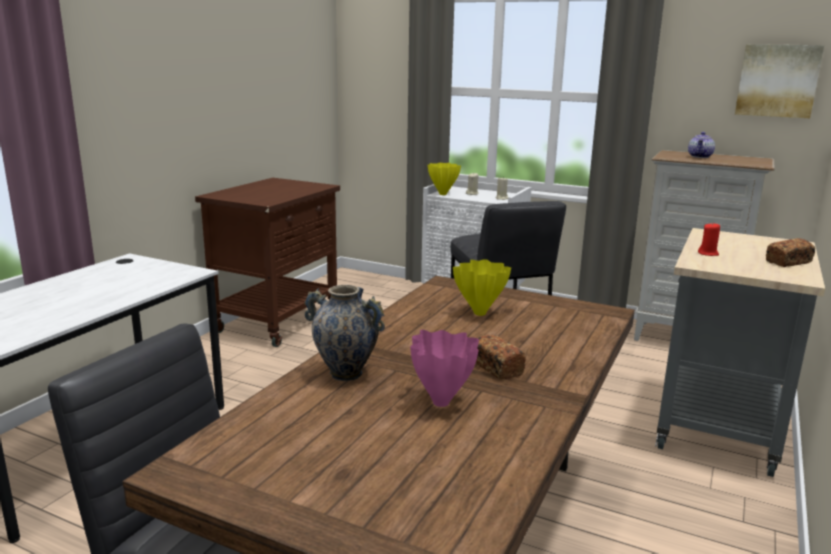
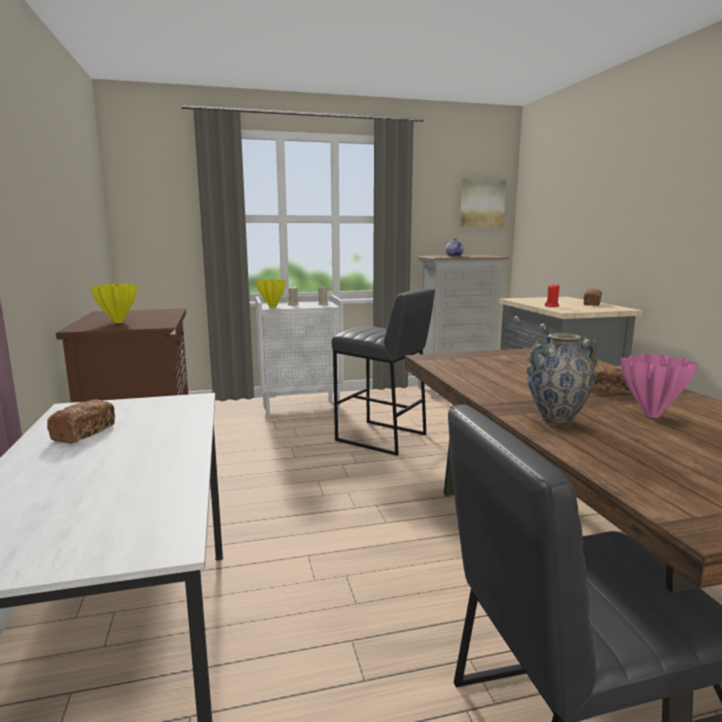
camera: 40 degrees left, 5 degrees down
(94, 278) = (84, 433): none -> bread
(481, 313) = (503, 367): yellow vase -> yellow vase (119, 322)

